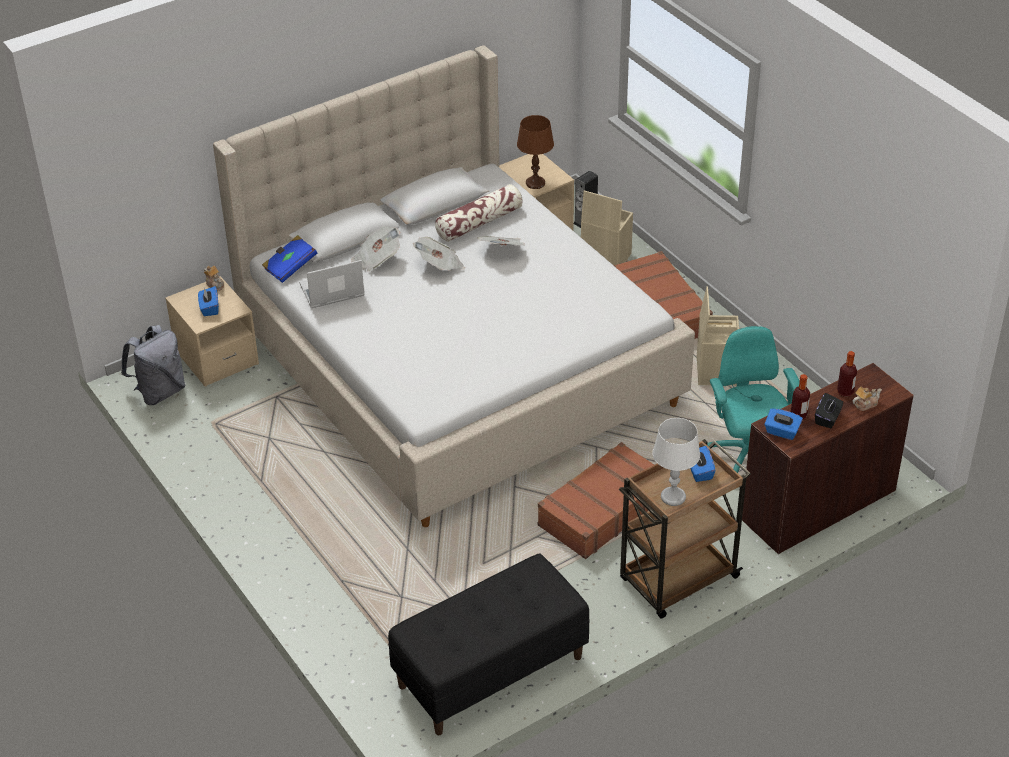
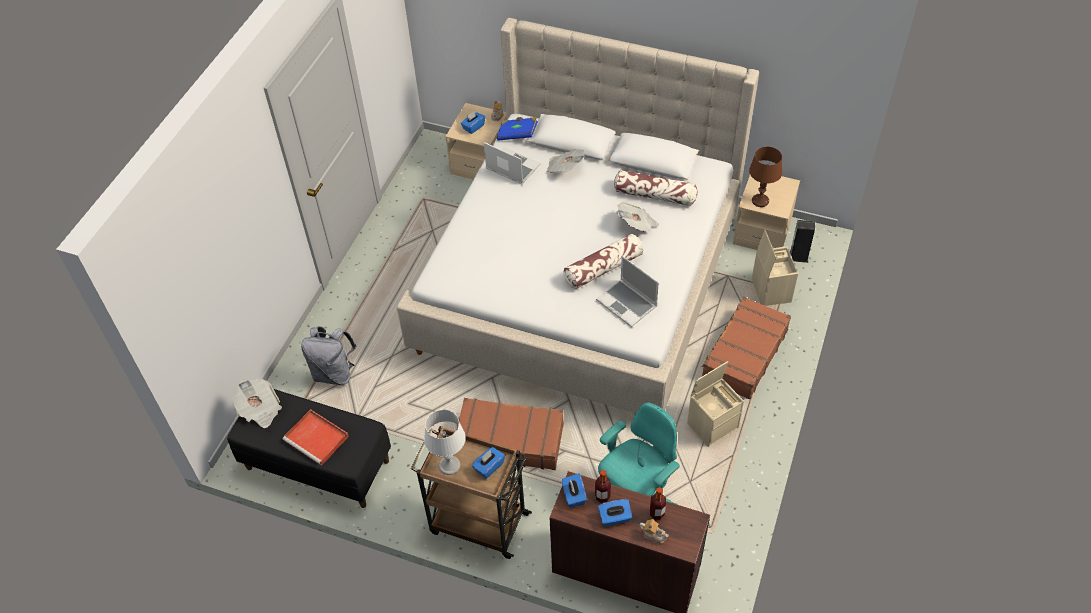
camera: 55 degrees right, 10 degrees up
(159, 392) = (429, 158): grey backpack -> grey backpack (334, 373)
(440, 265) = (589, 202): newspaper -> newspaper (260, 410)
(510, 611) = (317, 439): none -> red tray
(532, 296) = (603, 268): none -> pillow
(592, 302) = (627, 304): none -> laptop
(827, 418) = (615, 518): black tissue box -> blue tissue box

